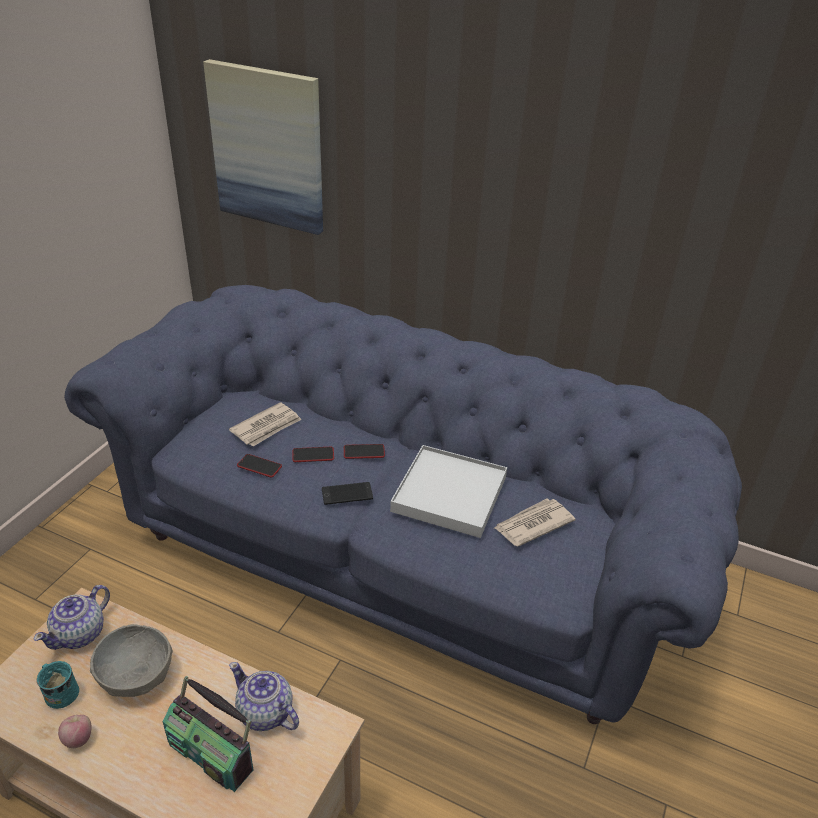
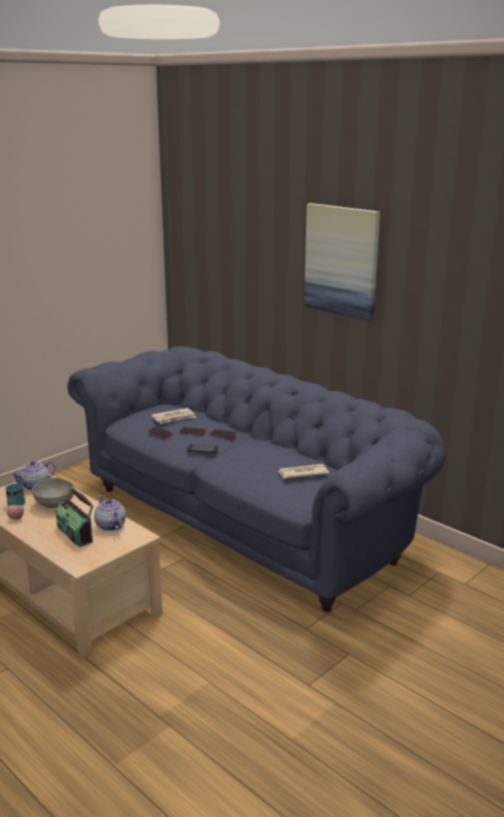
camera: 20 degrees right, 15 degrees down
(268, 148) = (211, 266): picture -> picture (342, 261)
(449, 494) = (261, 456): white tray -> none

